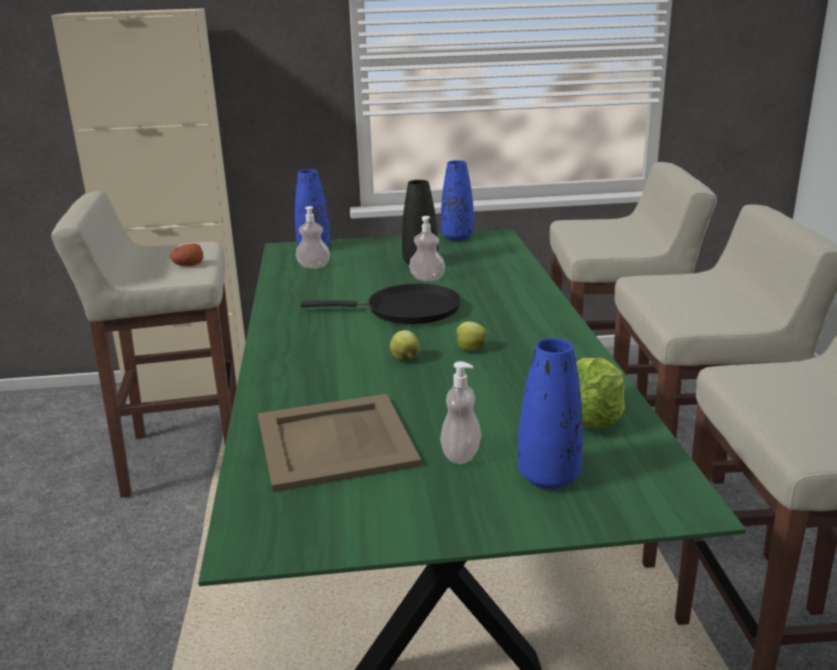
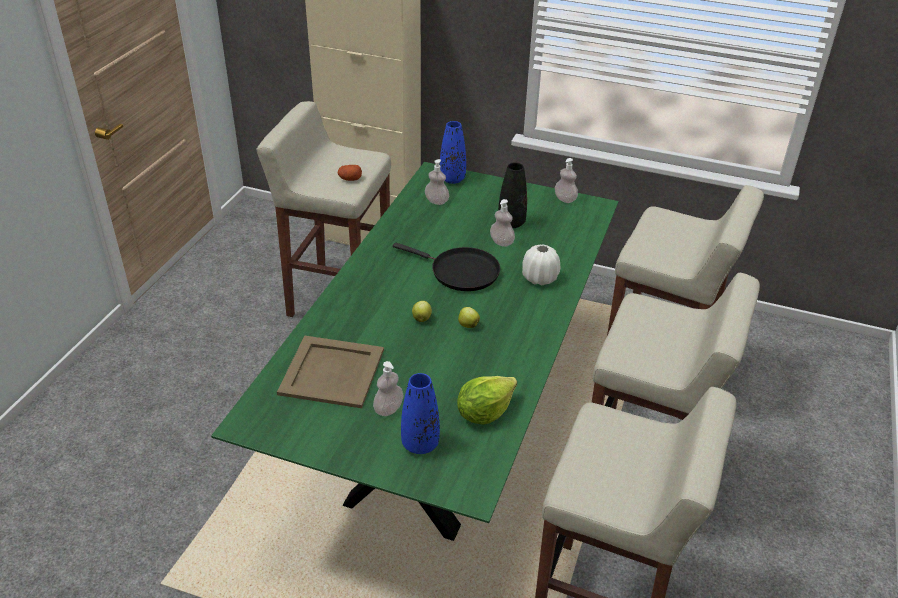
camera: 25 degrees right, 15 degrees up
(457, 237) = (565, 199): blue vase -> soap dispenser
(504, 294) = (539, 278): none -> white vase

